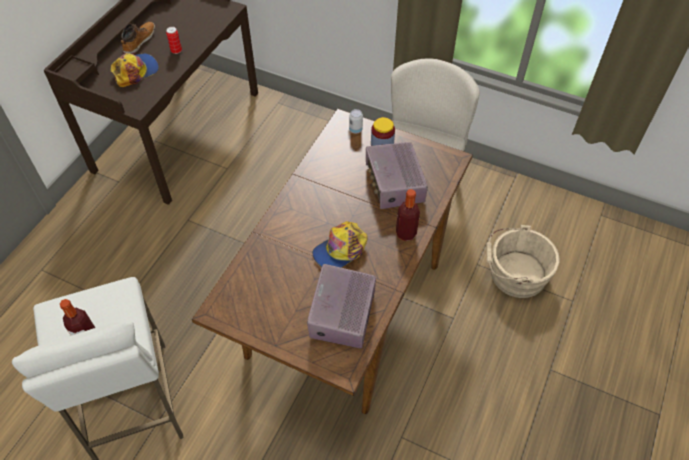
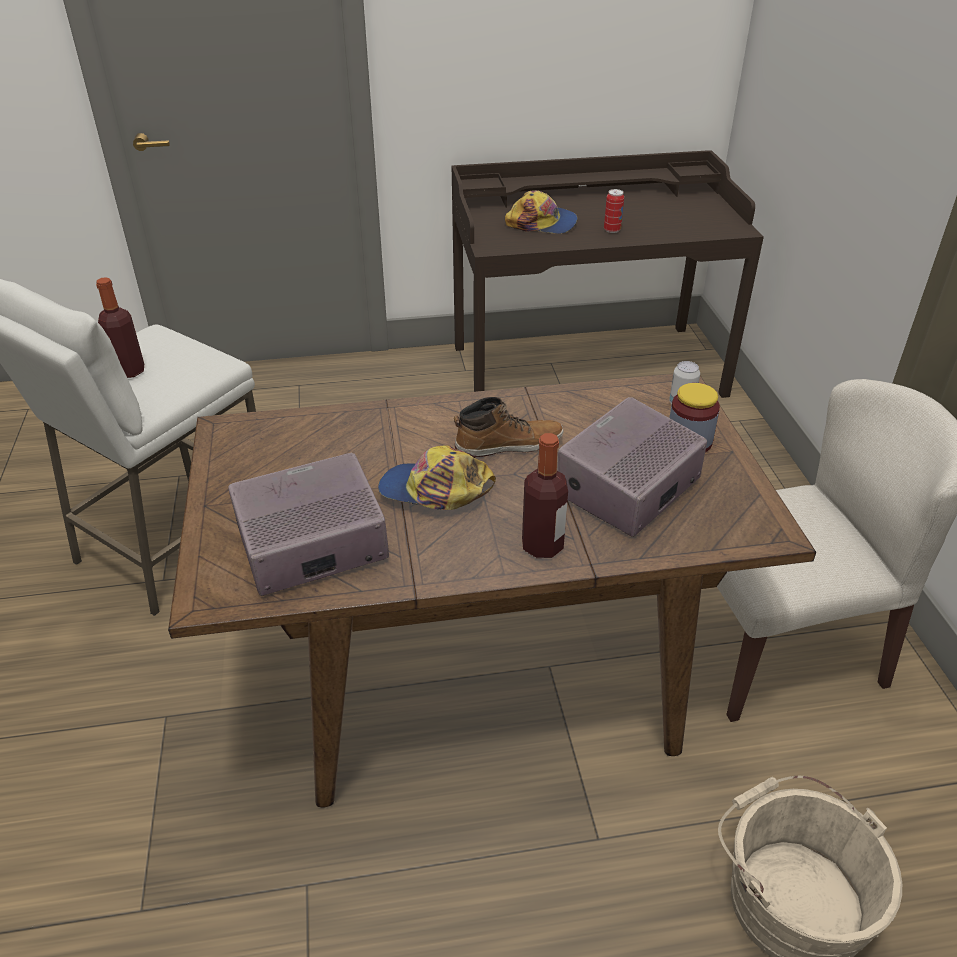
camera: 55 degrees right, 15 degrees down
(139, 41) = (589, 206): boot -> boot (508, 444)

